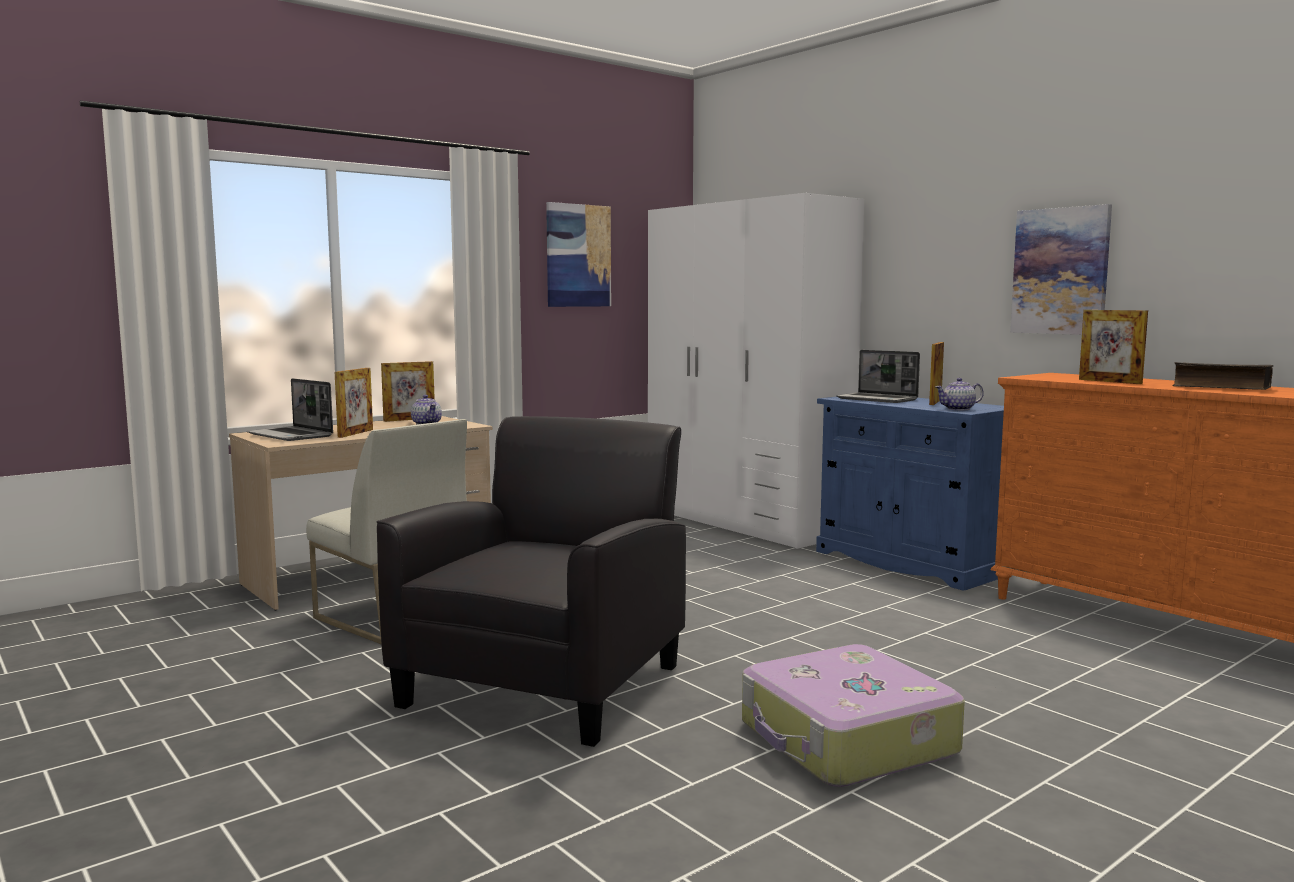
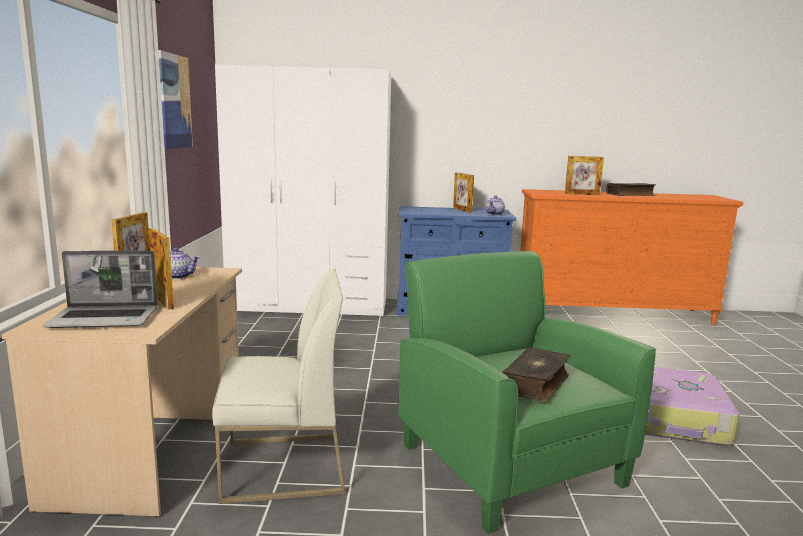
camera: 50 degrees left, 5 degrees up
(505, 565) = (535, 383): none -> book
(545, 684) = (509, 462): black armchair -> green armchair
(878, 399) = (431, 211): laptop -> none
(1060, 271) = (527, 131): picture -> none

